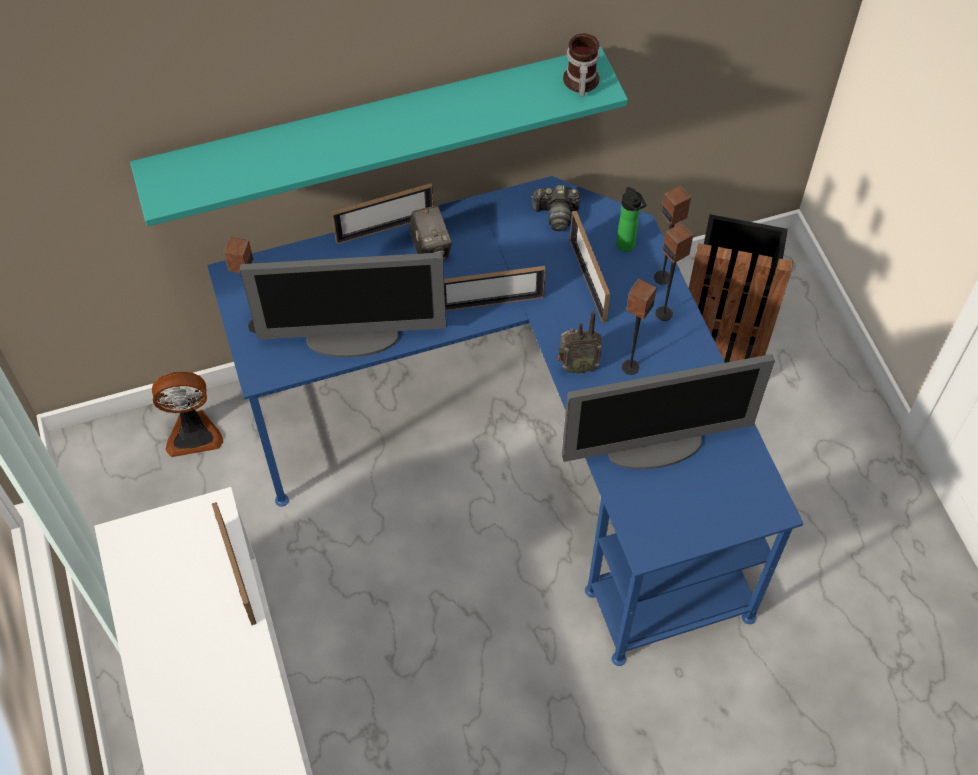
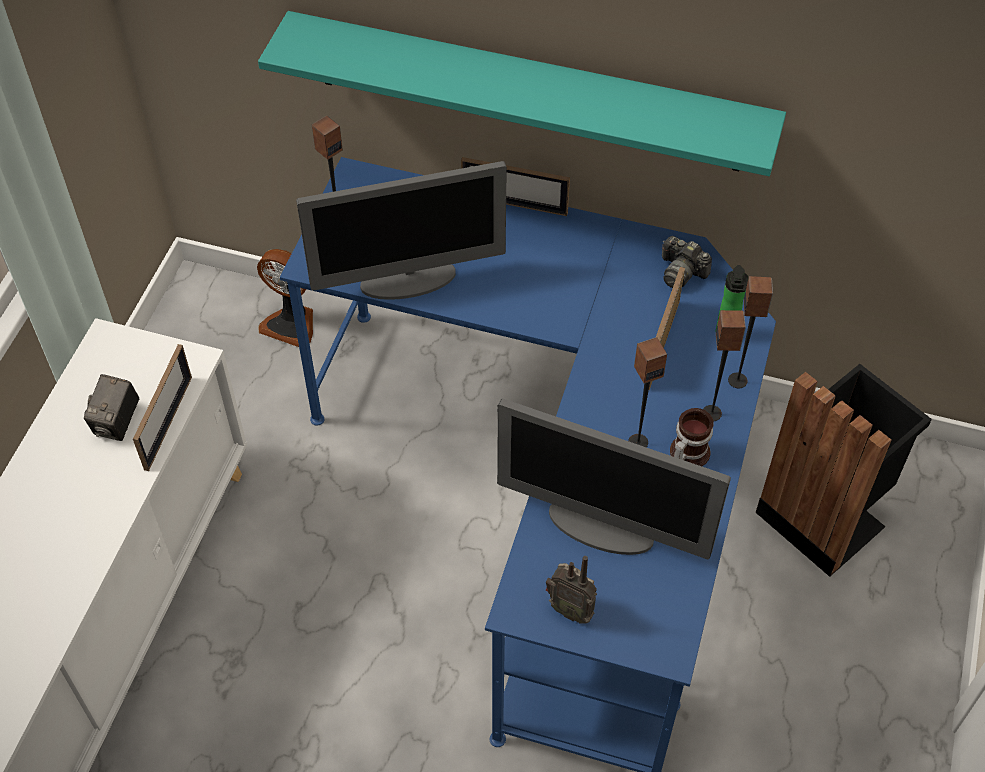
camera: 35 degrees right, 5 degrees down
(353, 339) = (409, 280): monitor -> monitor turned 45 degrees counterclockwise
(430, 249) = (539, 242): camera -> camera (117, 423)
(491, 303) = (555, 315): picture frame -> none
(577, 366) = (588, 413): radio -> radio (571, 609)
(579, 82) = (736, 132): mug -> mug (685, 454)

